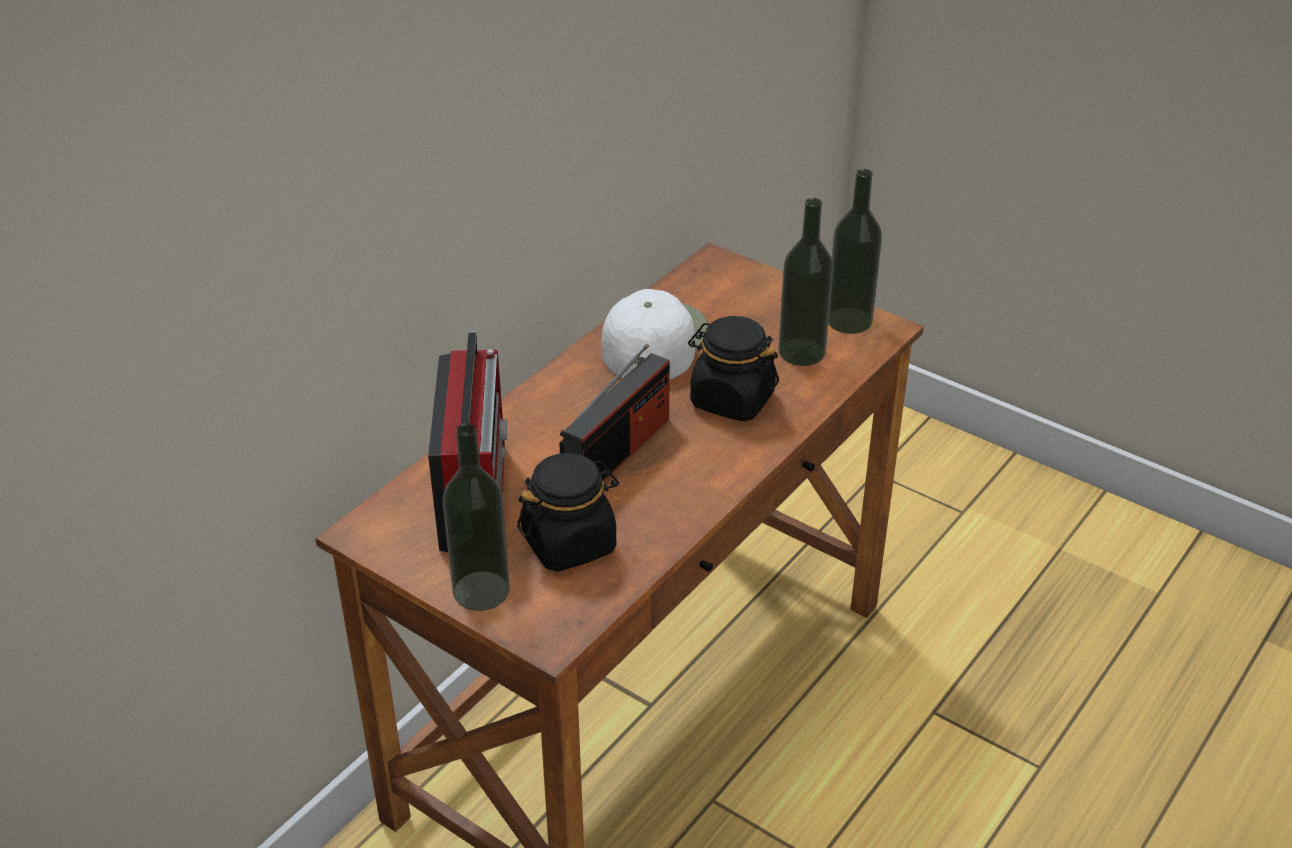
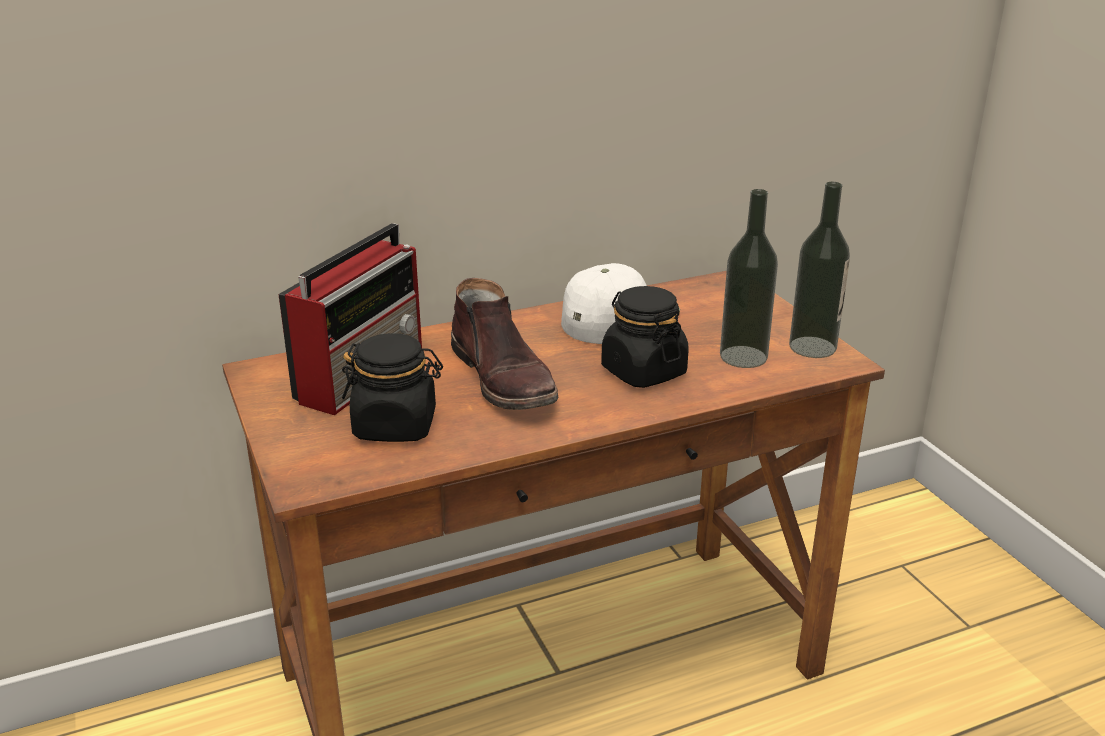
camera: 30 degrees right, 10 degrees down
(481, 591) = (291, 434): bottle -> none
(617, 452) = (505, 379): radio -> brown boot

